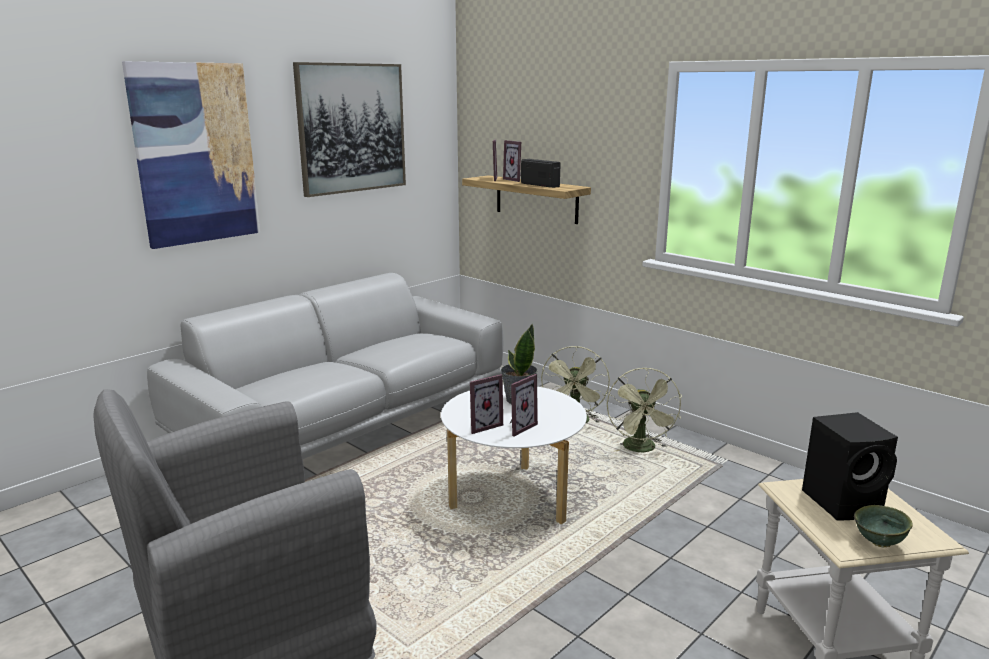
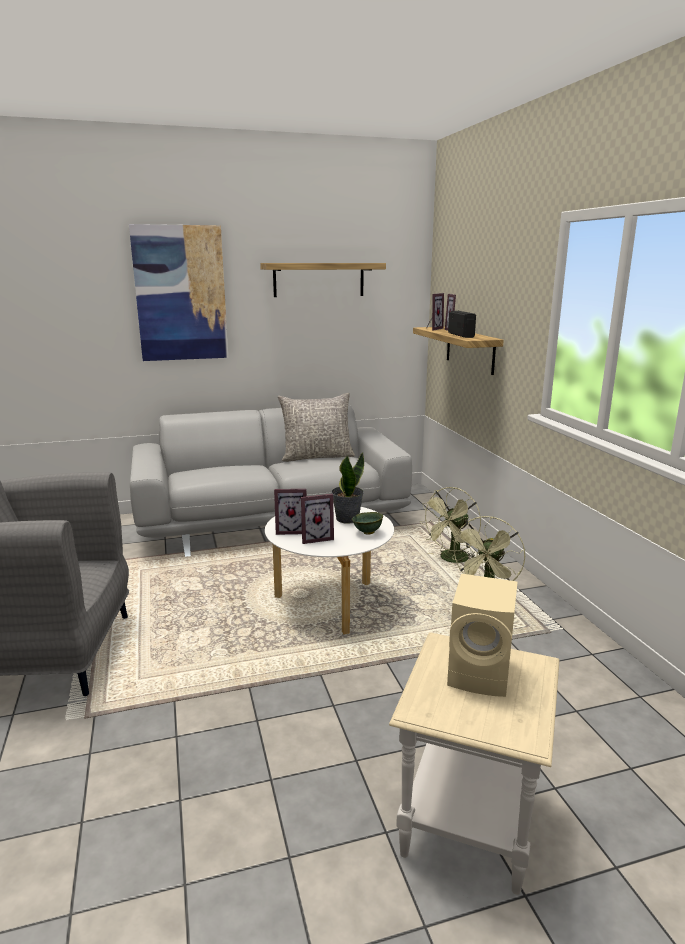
camera: 30 degrees right, 0 degrees up
(352, 128) = (319, 279): picture -> shelf
(385, 339) = (317, 456): none -> grey pillow
(844, 502) = (482, 674): black speaker -> beige speaker
(879, 543) = (458, 719): green bowl -> green bowl (367, 533)

